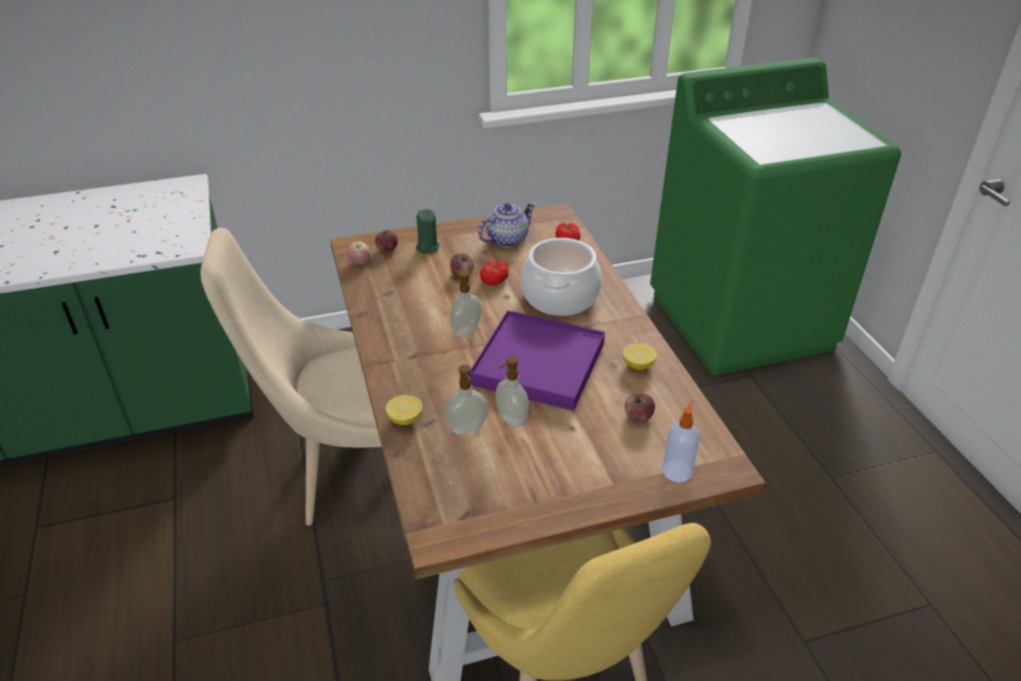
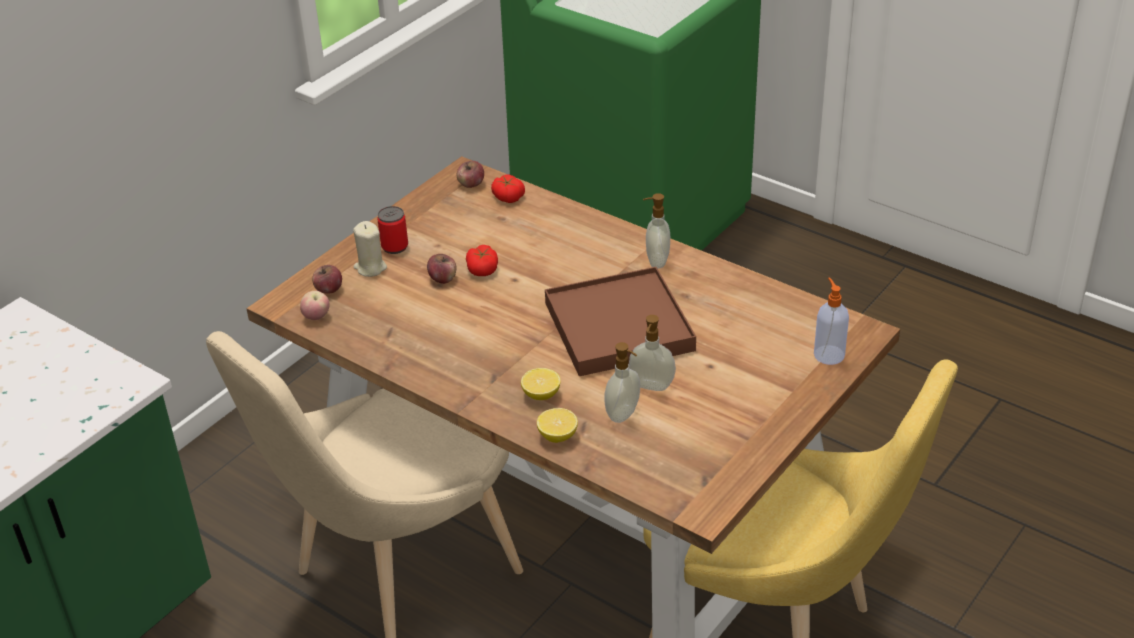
camera: 35 degrees left, 0 degrees up
(427, 247) = (370, 268): green candle -> beige candle
(457, 241) = (395, 247): none -> can
(465, 330) = (514, 330): soap dispenser -> soap dispenser (656, 261)
(507, 239) = (445, 222): teapot -> none
(538, 363) = (618, 327): purple tray -> brown tray
(560, 297) = (567, 256): cooking pot -> none
(638, 365) = (705, 285): lemon -> lemon (541, 395)
(638, 417) = (753, 328): apple -> apple (471, 184)

